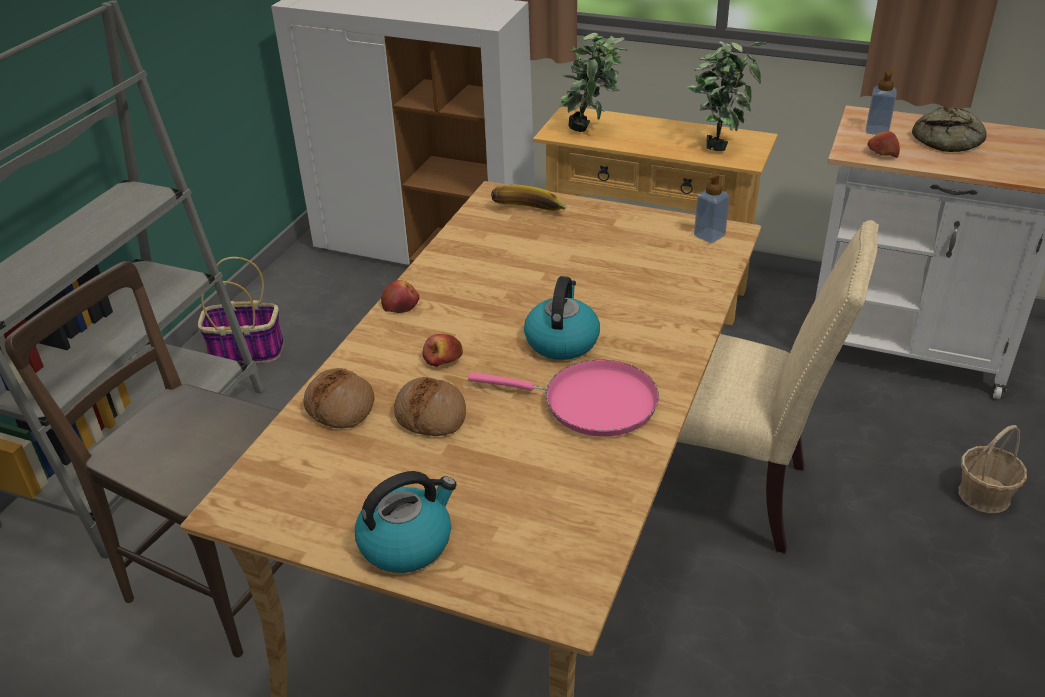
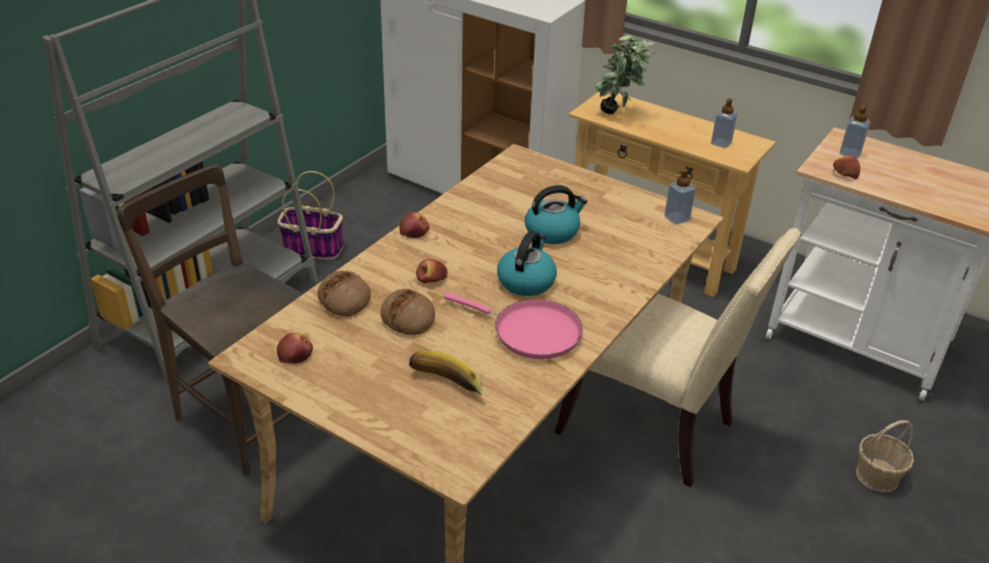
camera: 10 degrees right, 0 degrees up
(298, 490) = (295, 354): none -> apple
(407, 542) = (360, 405): kettle -> kettle (552, 231)
(528, 212) = (538, 175): banana -> banana (445, 385)
(719, 145) = (721, 143): potted plant -> soap dispenser
(950, 140) = (910, 171): bread -> none

